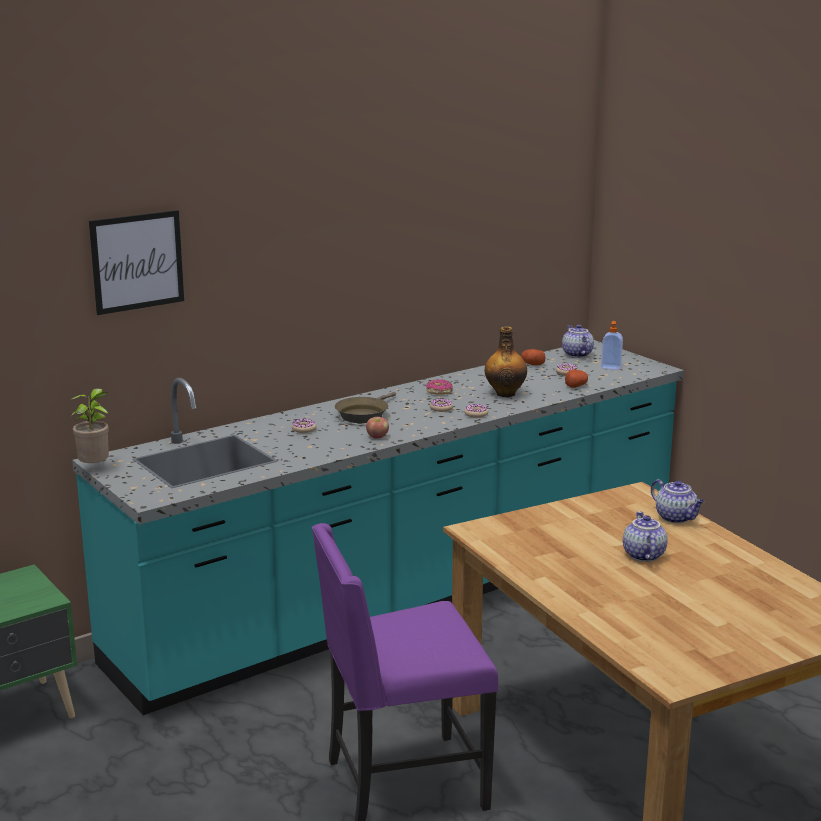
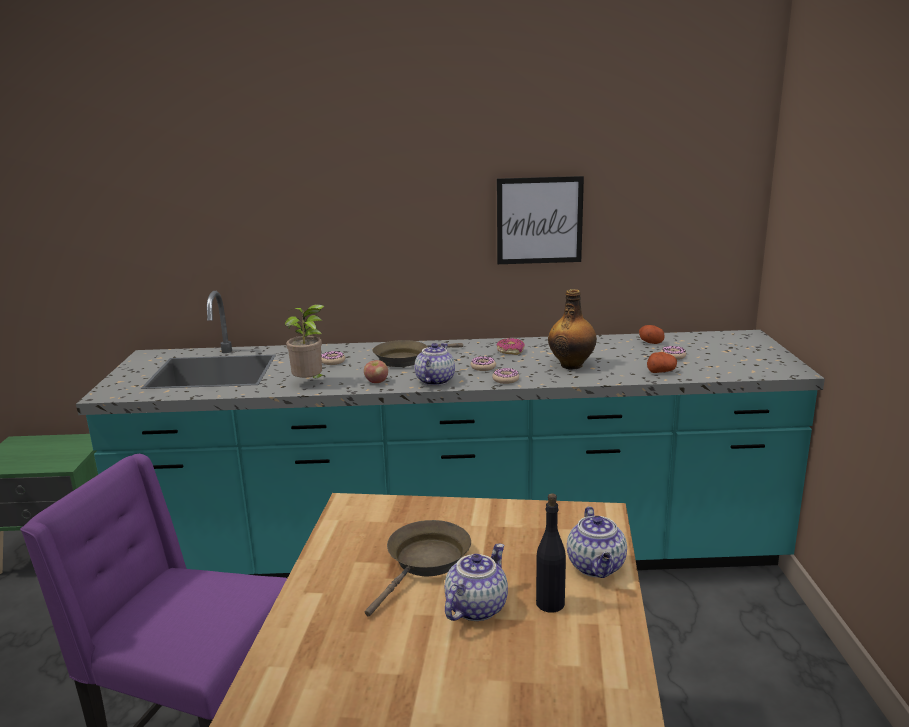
camera: 35 degrees right, 0 degrees up
(96, 468) = (132, 360): potted plant -> potted plant (310, 383)
(137, 261) = (192, 177): picture -> picture (539, 220)
(576, 354) = (714, 340): teapot -> teapot (434, 381)
(578, 544) = (425, 563): none -> brown frying pan
(611, 367) = (735, 359): soap dispenser -> none
(678, 541) = (549, 603): none -> black bottle

